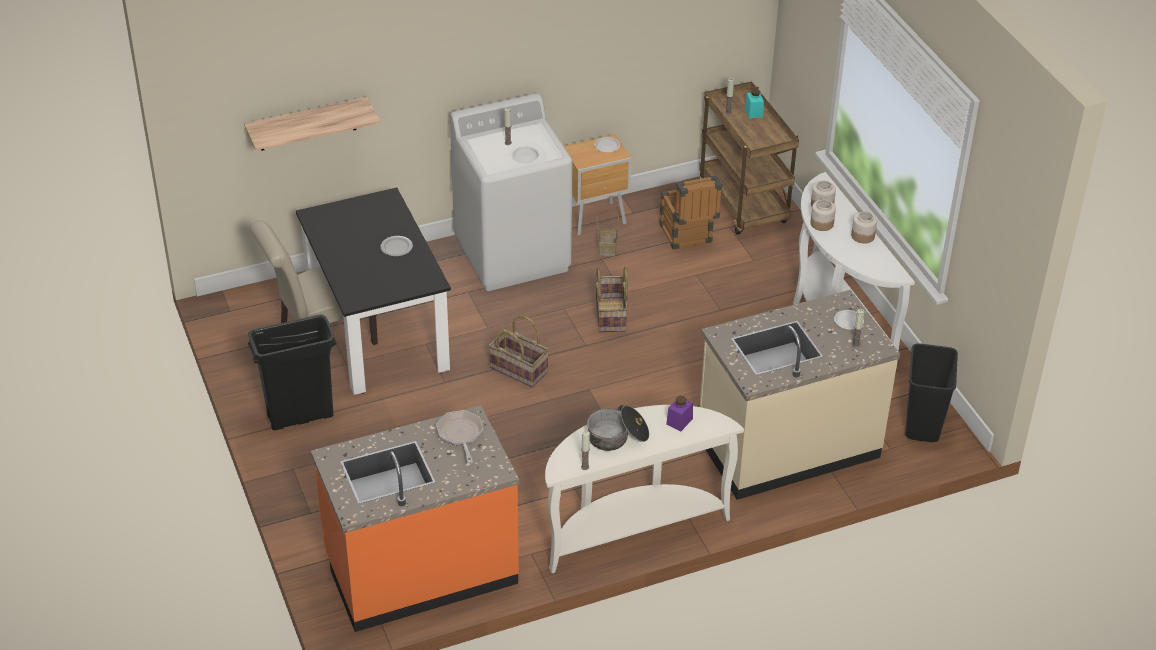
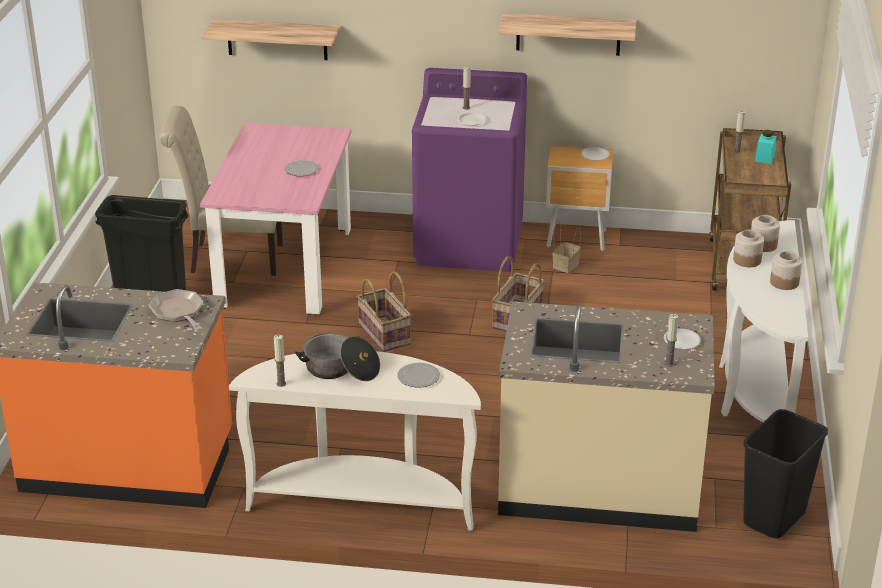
camera: 30 degrees right, 10 degrees down
(377, 332) = (285, 267): black dining table -> pink dining table
(460, 435) = (178, 312): frying pan -> frying pan turned 45 degrees counterclockwise
(513, 254) = (469, 244): white washing machine -> purple washing machine
(571, 50) = (568, 34): none -> shelf
(679, 421) = (418, 377): purple jar -> plate
(687, 238) = (657, 279): crate -> none

